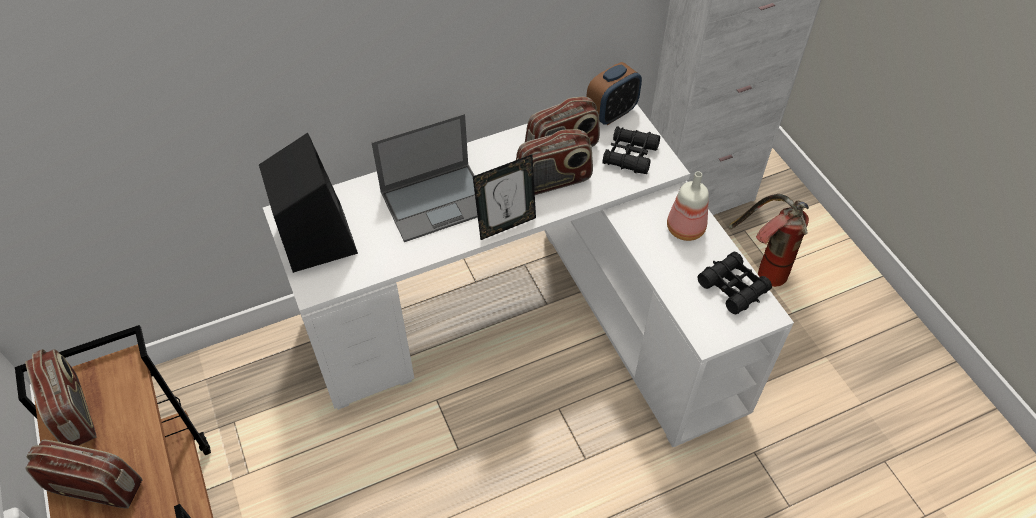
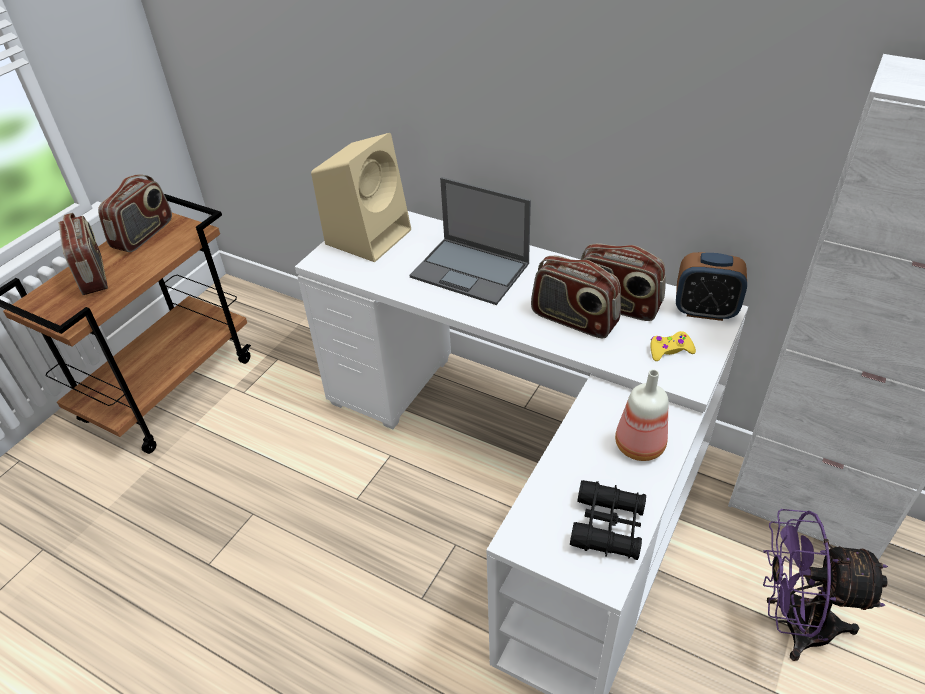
camera: 55 degrees right, 10 degrees down
(316, 236) = (369, 235): black speaker -> beige speaker
(506, 225) = (490, 320): picture frame -> none
(630, 155) = (670, 350): black binoculars -> yellow game controller
(760, 269) = (794, 623): fire extinguisher -> purple fan

